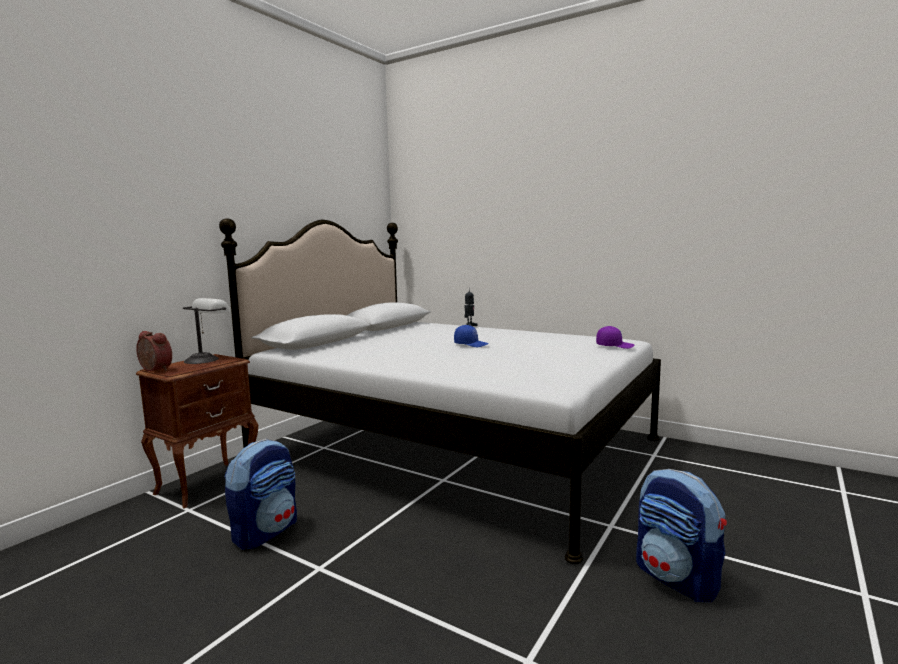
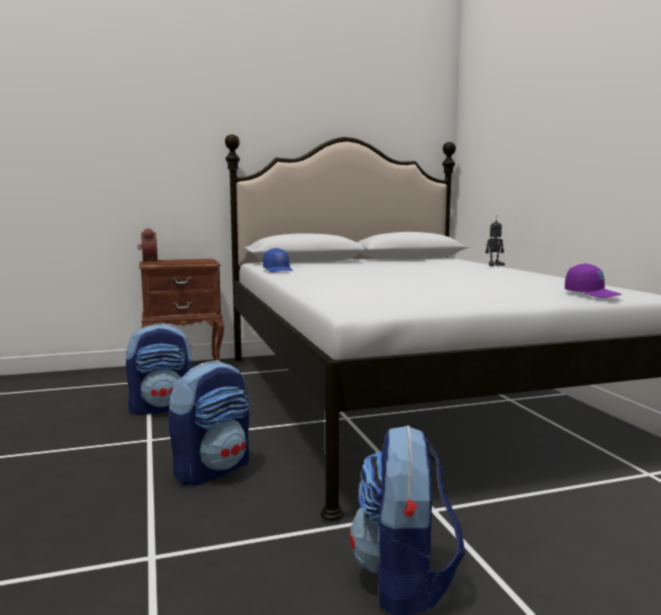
camera: 40 degrees right, 0 degrees up
(207, 358) = (196, 259): table lamp -> none
(430, 567) = (213, 470): none -> backpack
(471, 344) = (424, 274): blue cap -> blue cap (278, 270)

